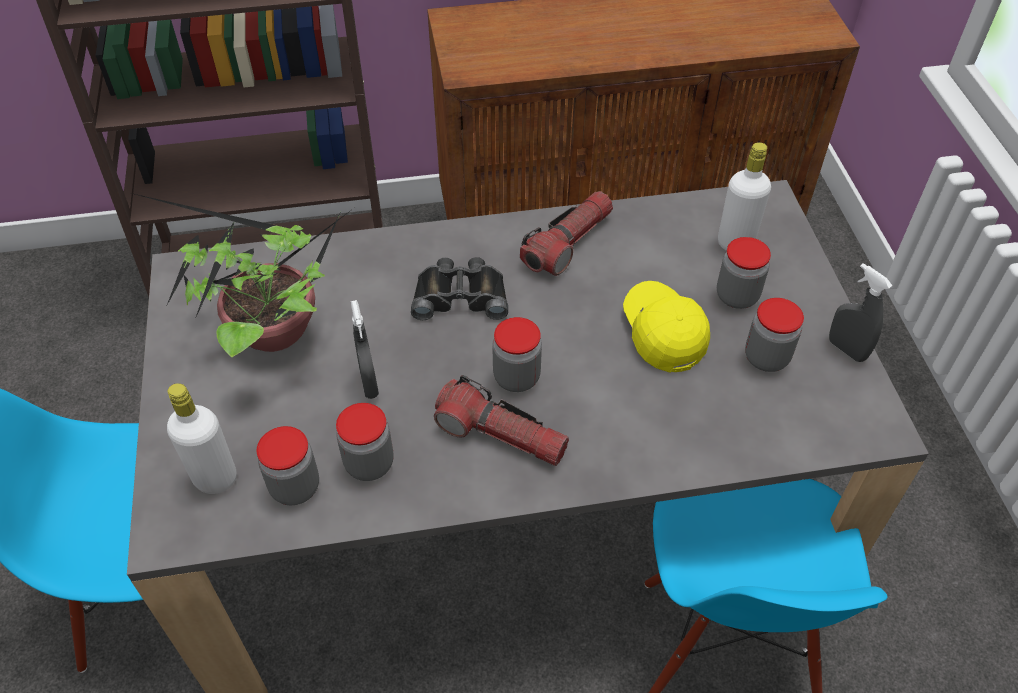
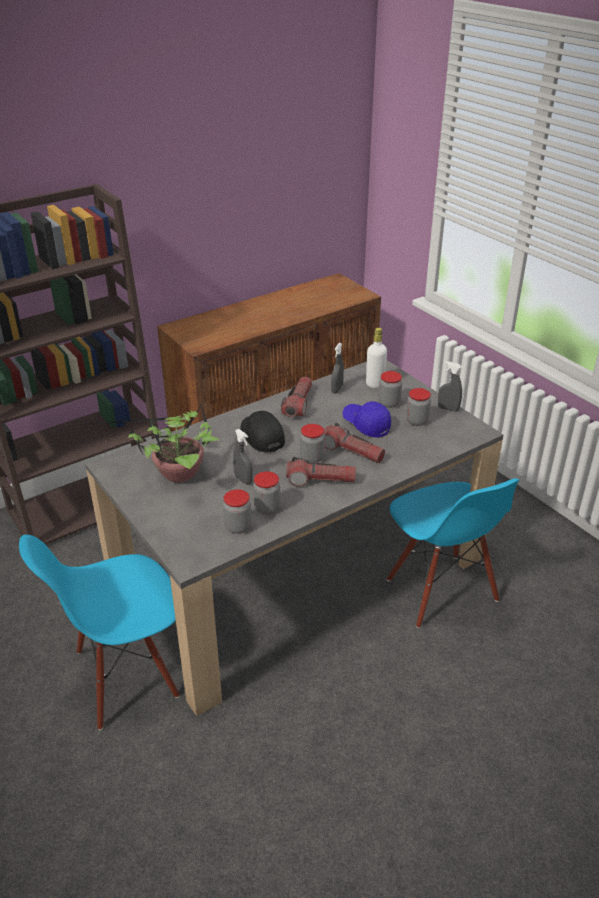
camera: 25 degrees left, 15 degrees down
(215, 478) = (195, 536): white bottle -> none
(460, 295) = (261, 436): black binoculars -> black cap
(598, 389) = (352, 452): none -> flashlight
(657, 233) = (337, 389): none -> grey spray bottle
(662, 334) = (366, 425): yellow cap -> blue cap

